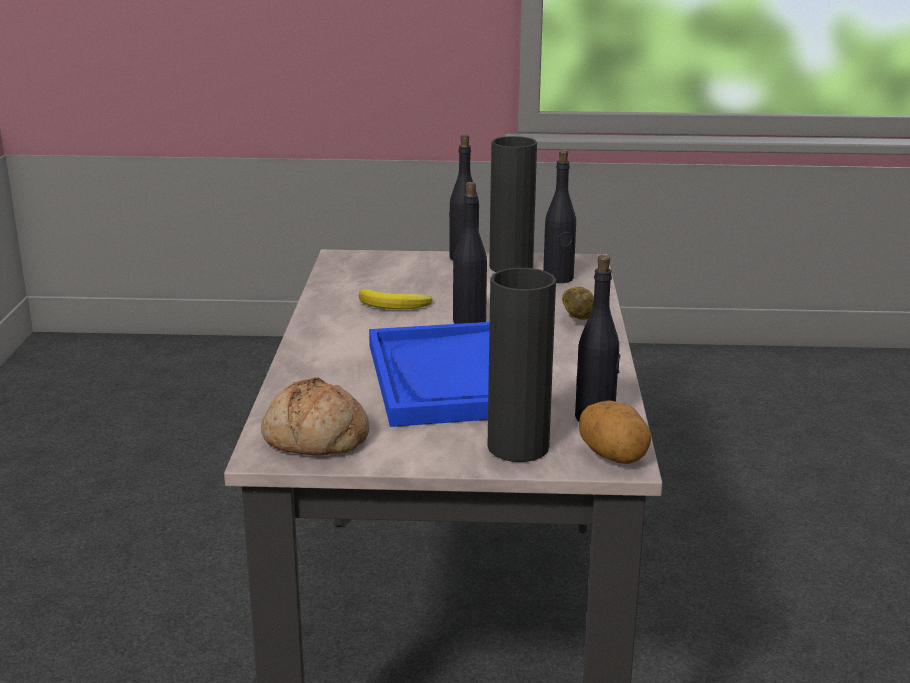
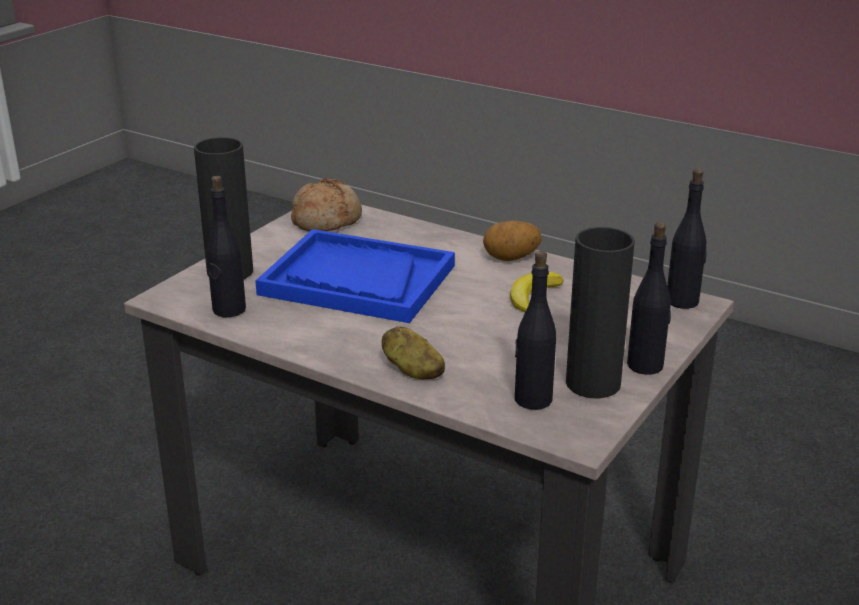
camera: 120 degrees right, 5 degrees up
(469, 321) = (461, 317): black bottle -> black bottle (682, 301)
(613, 456) = (173, 297): potato -> potato (511, 258)

